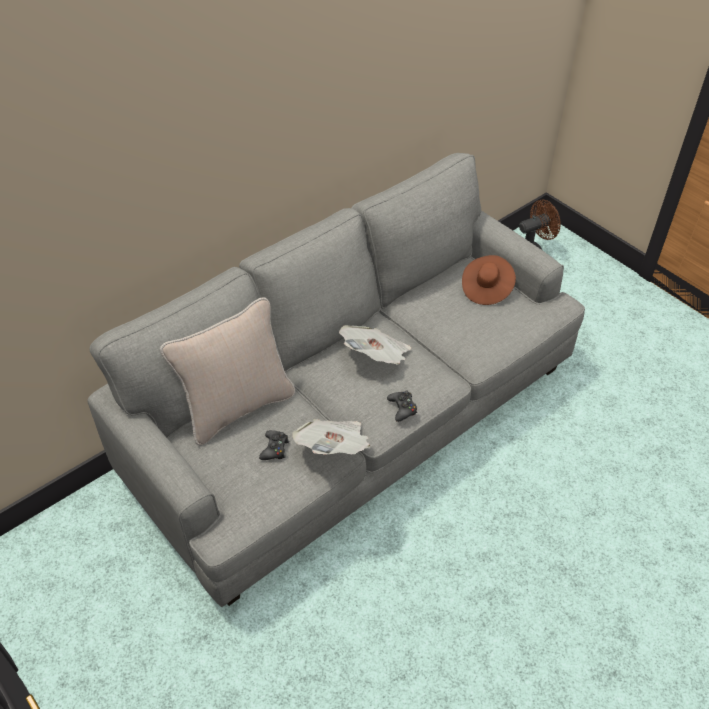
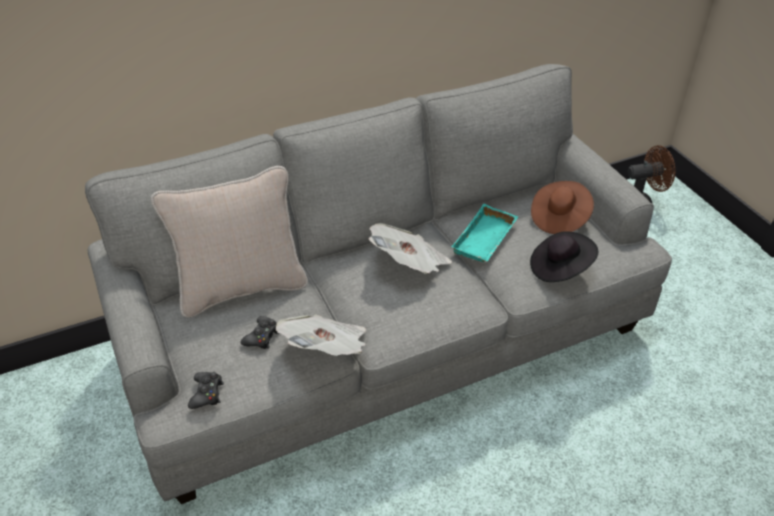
camera: 15 degrees right, 5 degrees down
(402, 408) = (418, 323): black game controller -> black game controller (207, 393)
(432, 321) = (486, 240): none -> turquoise tray
(501, 335) = (560, 268): none -> black hat

